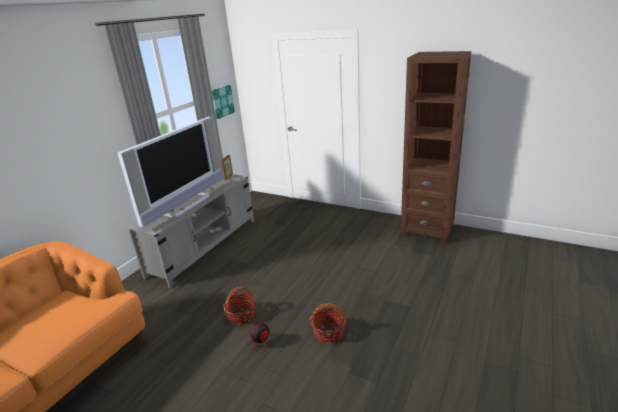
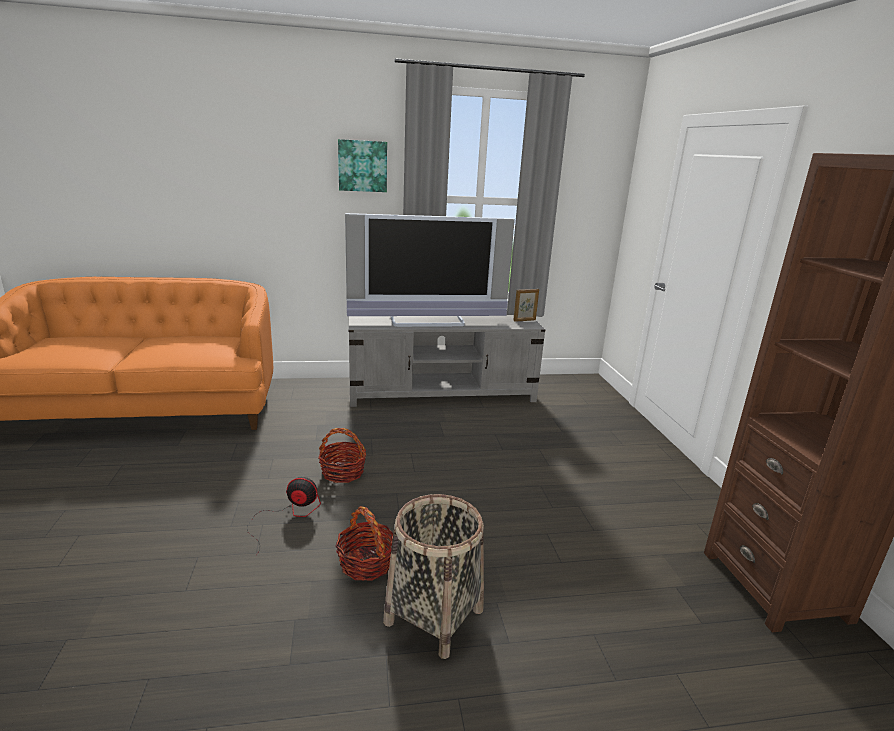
camera: 50 degrees right, 5 degrees down
(222, 101) = (583, 216): picture -> picture (362, 166)
(381, 323) = (434, 616): none -> basket

